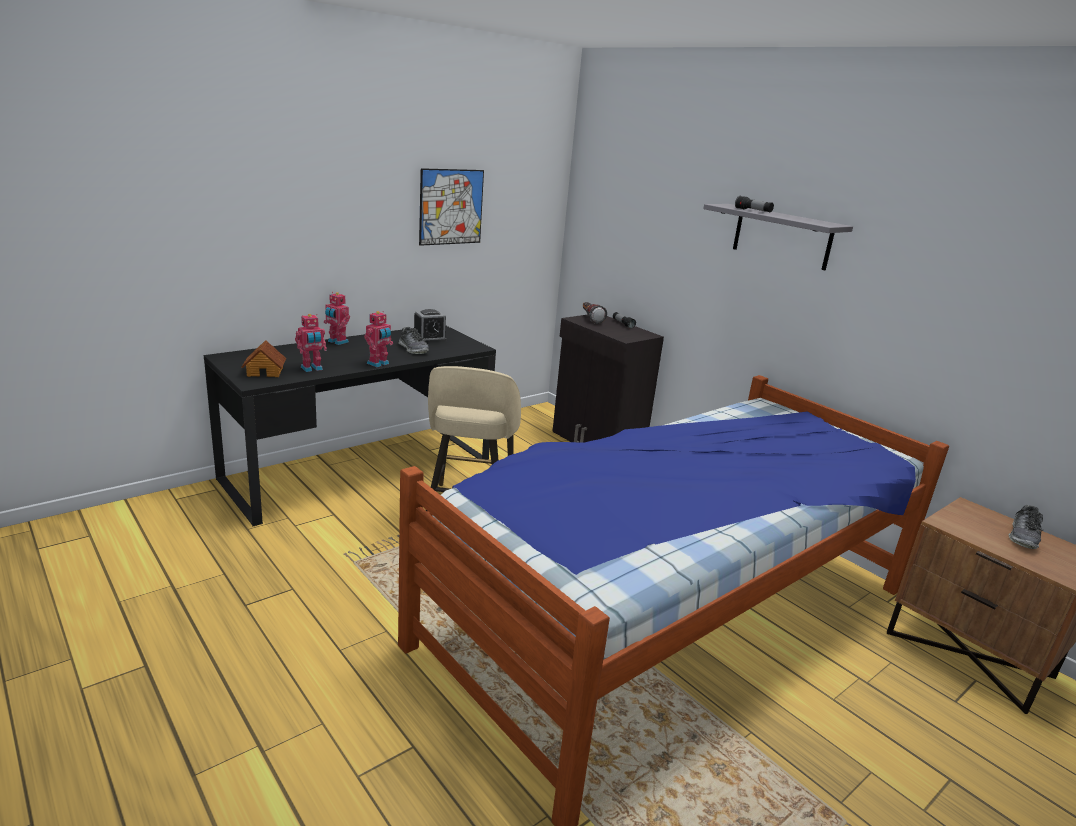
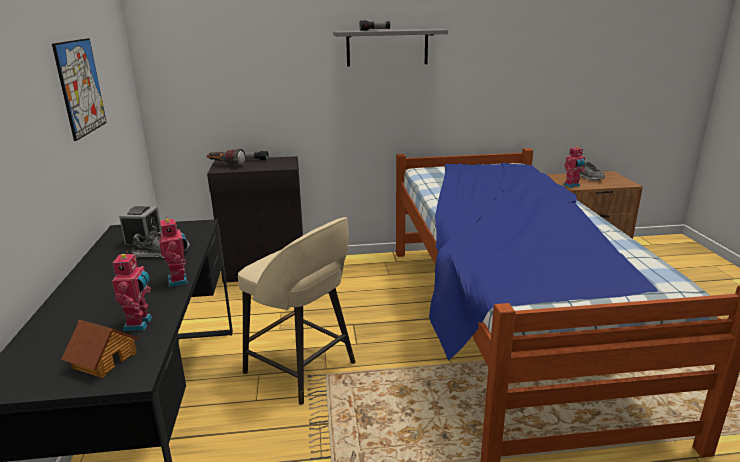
camera: 55 degrees left, 0 degrees up
(337, 342) = (71, 291): toy robot -> toy robot (572, 185)

